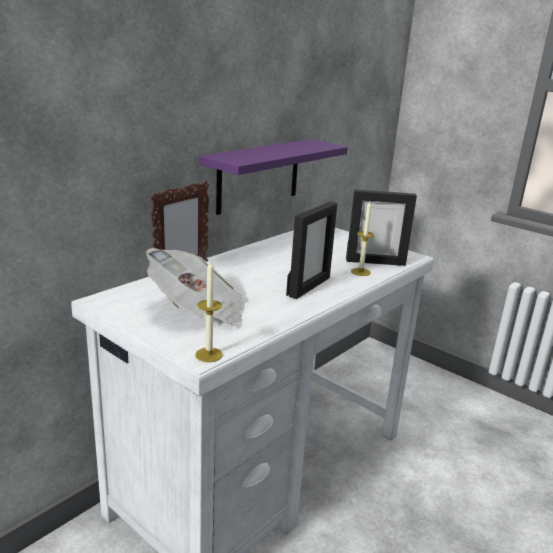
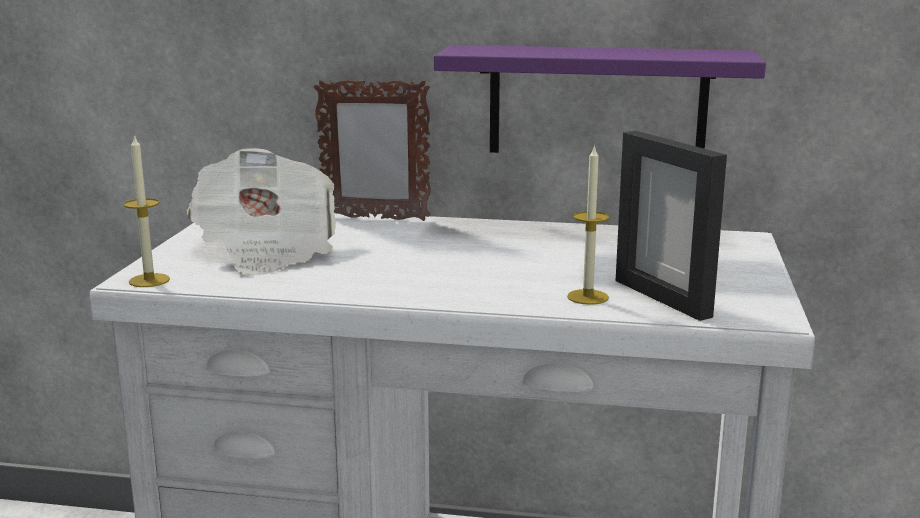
camera: 60 degrees right, 5 degrees down
(308, 286) = (453, 280): picture frame -> none

